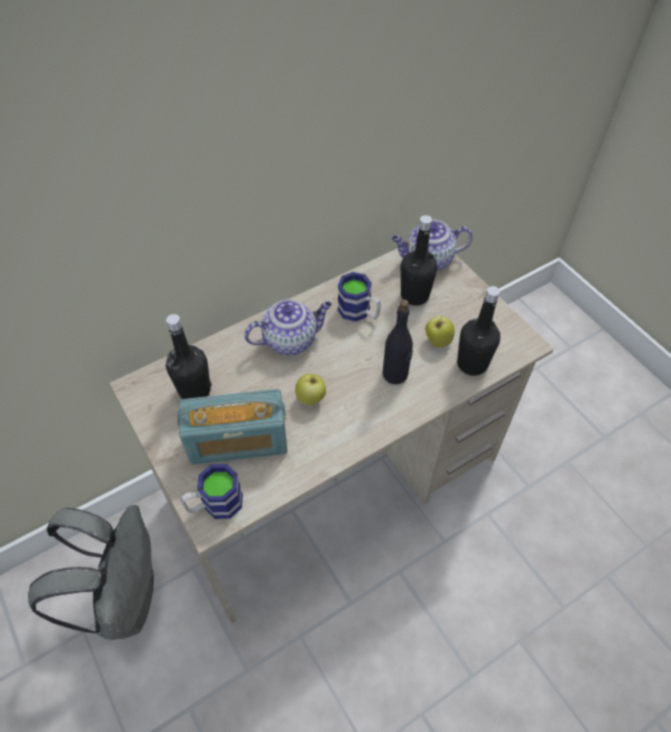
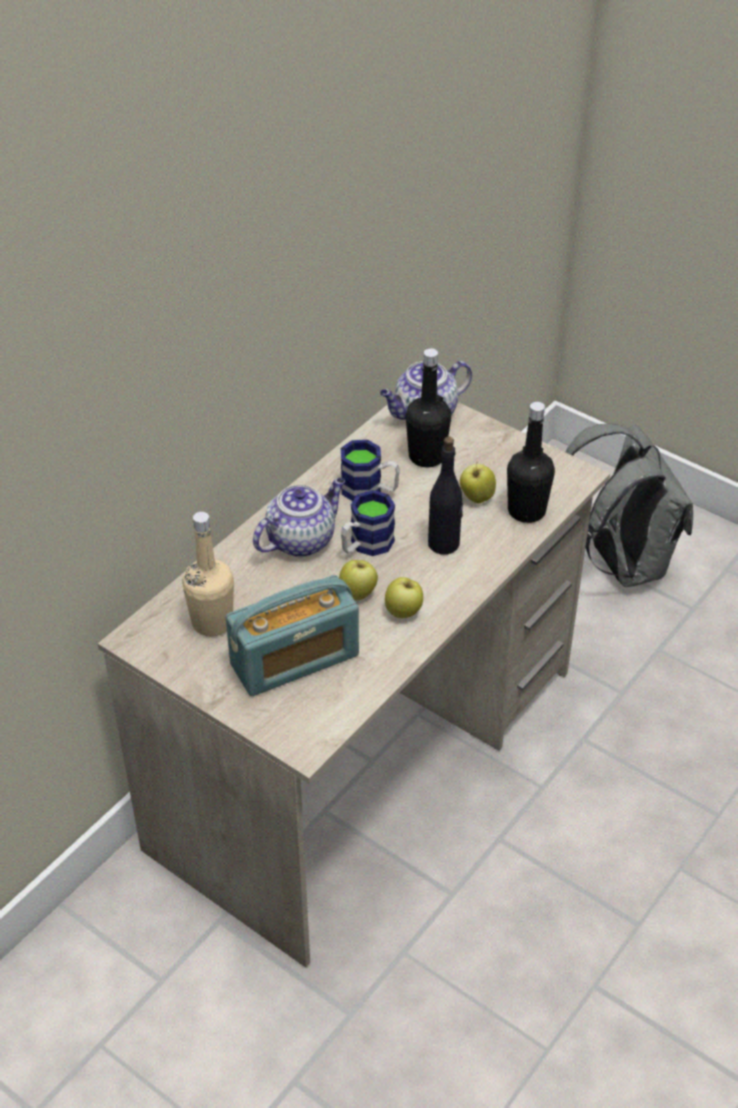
camera: 20 degrees left, 10 degrees down
(125, 597) = (140, 986): grey backpack -> grey backpack (619, 563)
(195, 390) = (212, 622): black bottle -> beige bottle
(215, 504) = (302, 727): mug -> mug (365, 545)
(338, 426) = (404, 612): none -> apple

